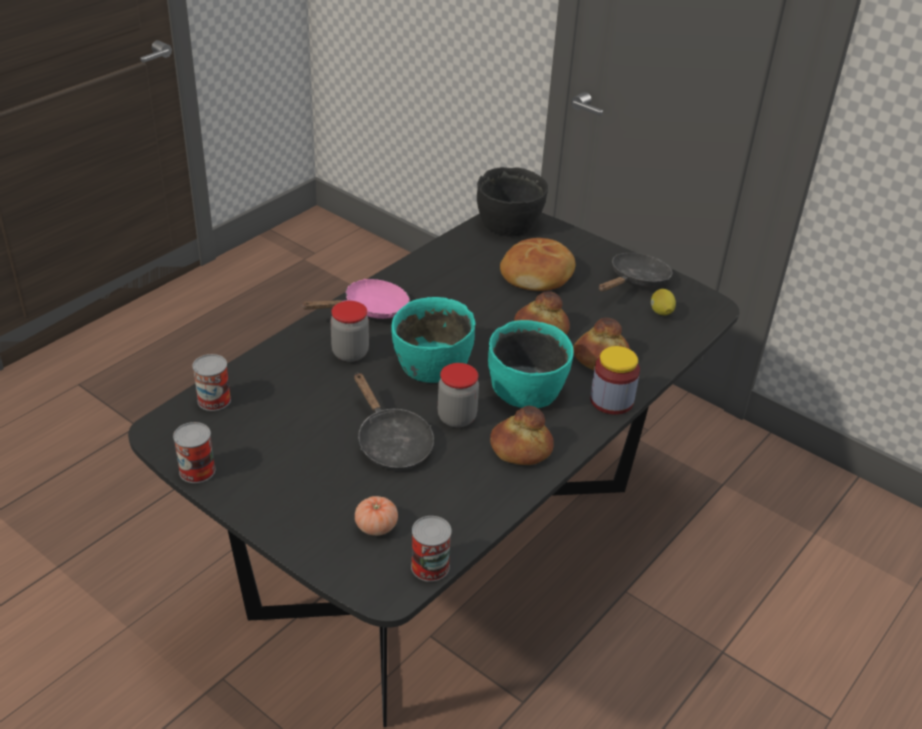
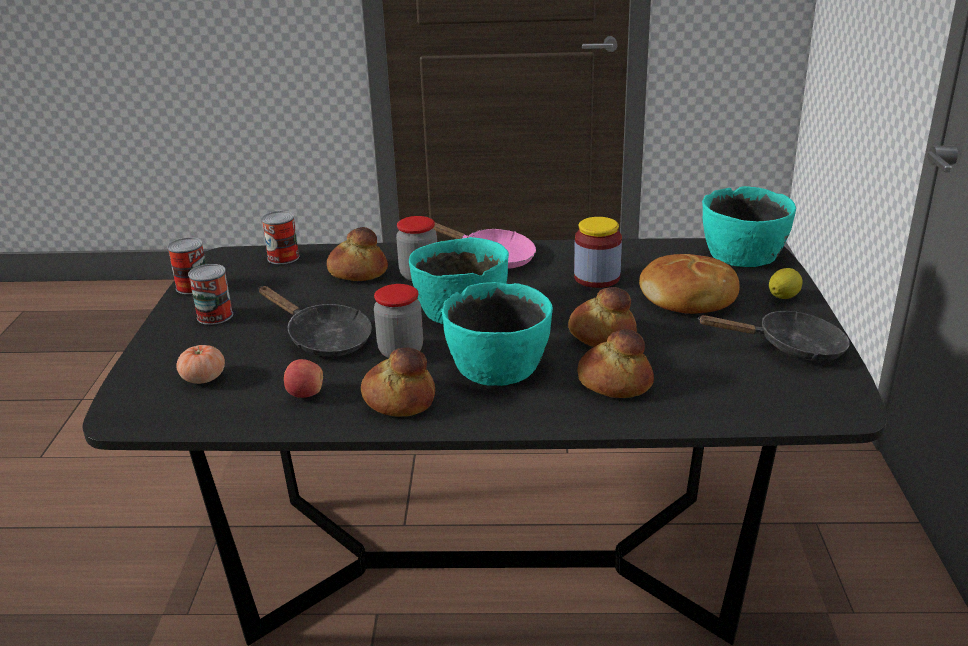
camera: 55 degrees right, 10 degrees down
(301, 377) = (357, 272): none -> bread
(391, 443) = (323, 339): black frying pan -> black frying pan turned 75 degrees counterclockwise
(430, 566) = (175, 424): can -> can (215, 316)
(463, 486) = (305, 394): none -> apple
(510, 223) = (744, 254): black bowl -> turquoise bowl
(611, 400) = (554, 416): jar -> jar (597, 278)
(661, 312) = (764, 384): lemon -> lemon (782, 297)

